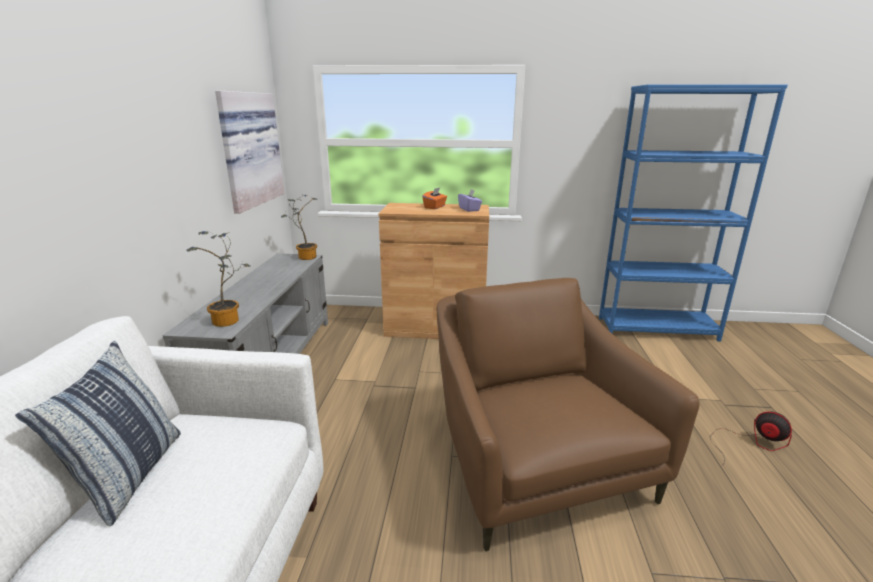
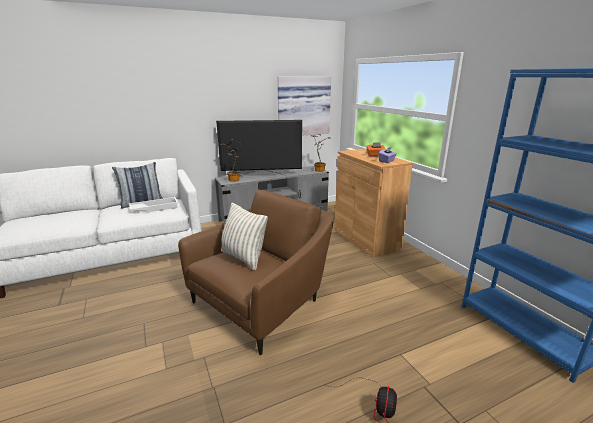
camera: 60 degrees right, 0 degrees up
(213, 456) = (155, 208): none -> white tray
(250, 295) = (261, 175): none -> television
(545, 402) = (243, 258): none -> pillow

